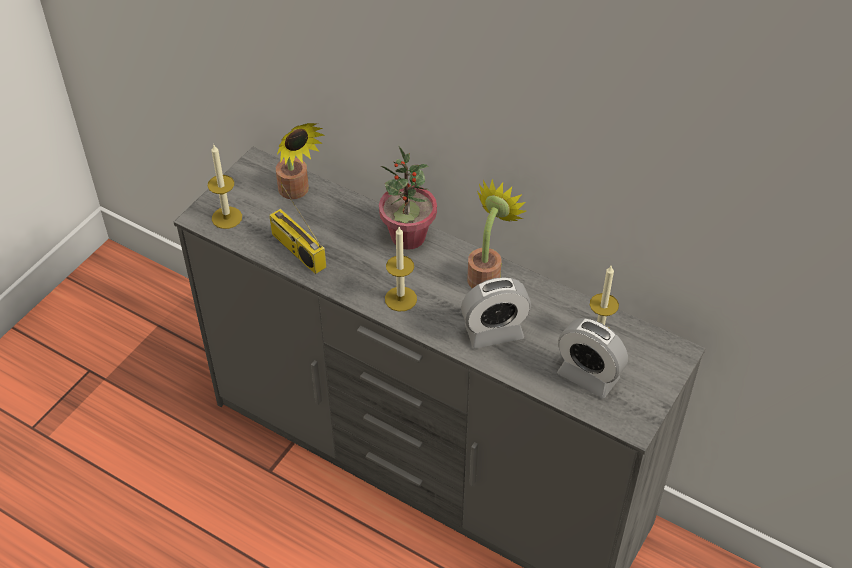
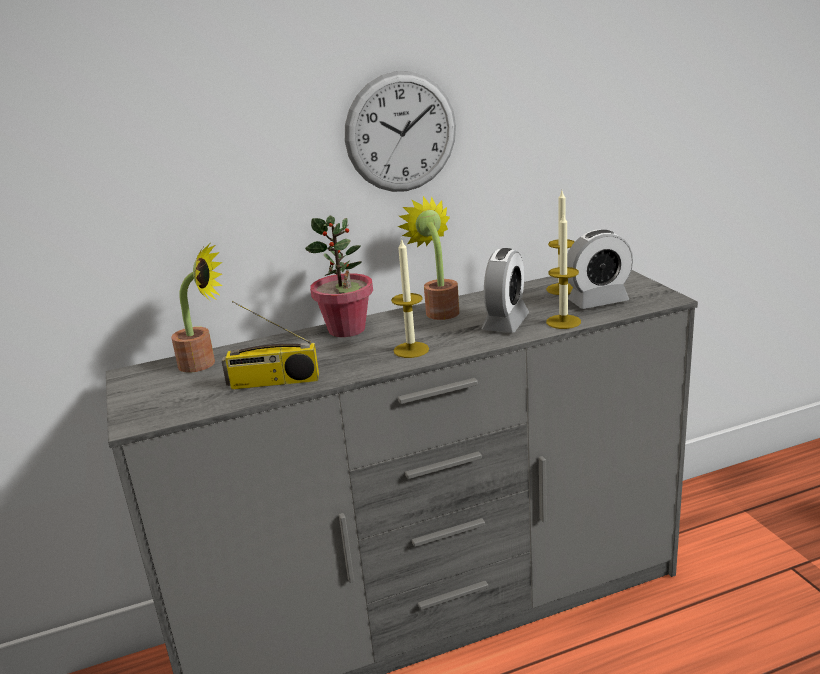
camera: 50 degrees left, 25 degrees down
(227, 217) = (164, 407): candle -> candle (563, 322)
(506, 119) = (401, 132): none -> wall clock

